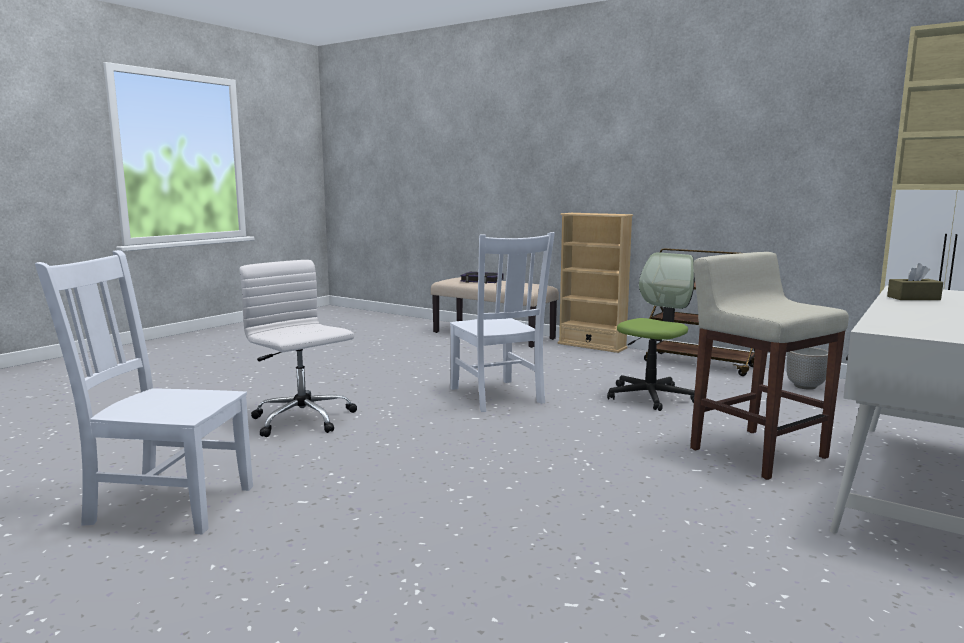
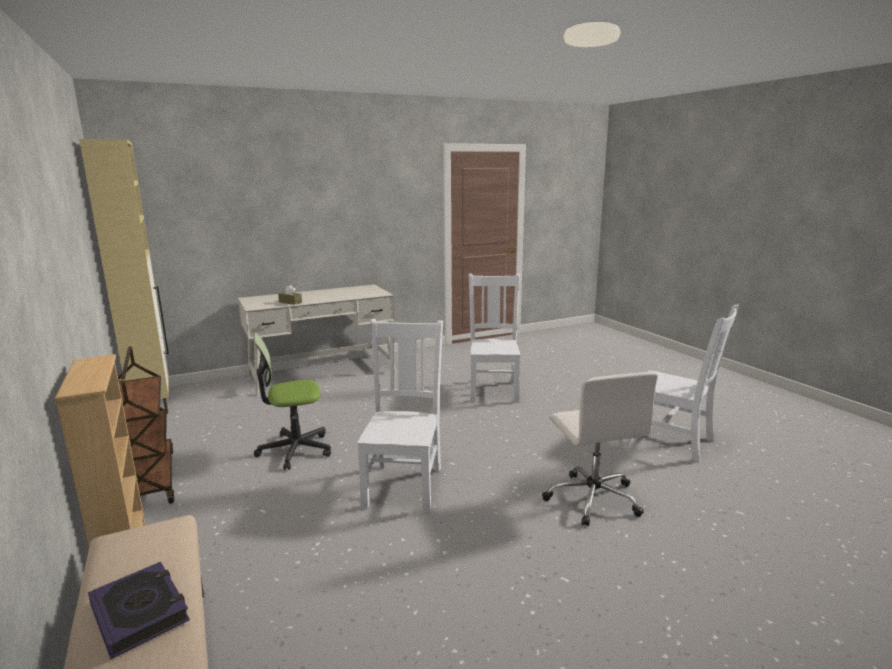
camera: 150 degrees left, 5 degrees up
(555, 537) = (493, 390): none -> white chair
(756, 452) = (343, 399): beige stool -> none
(805, 386) = (175, 430): planter -> none

